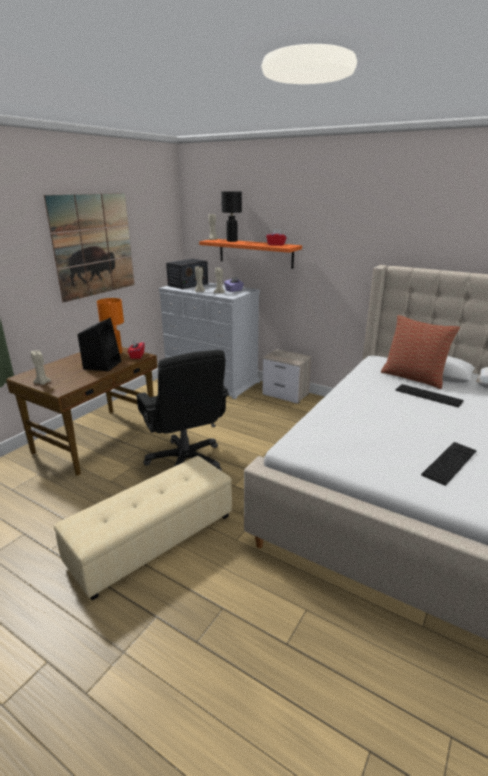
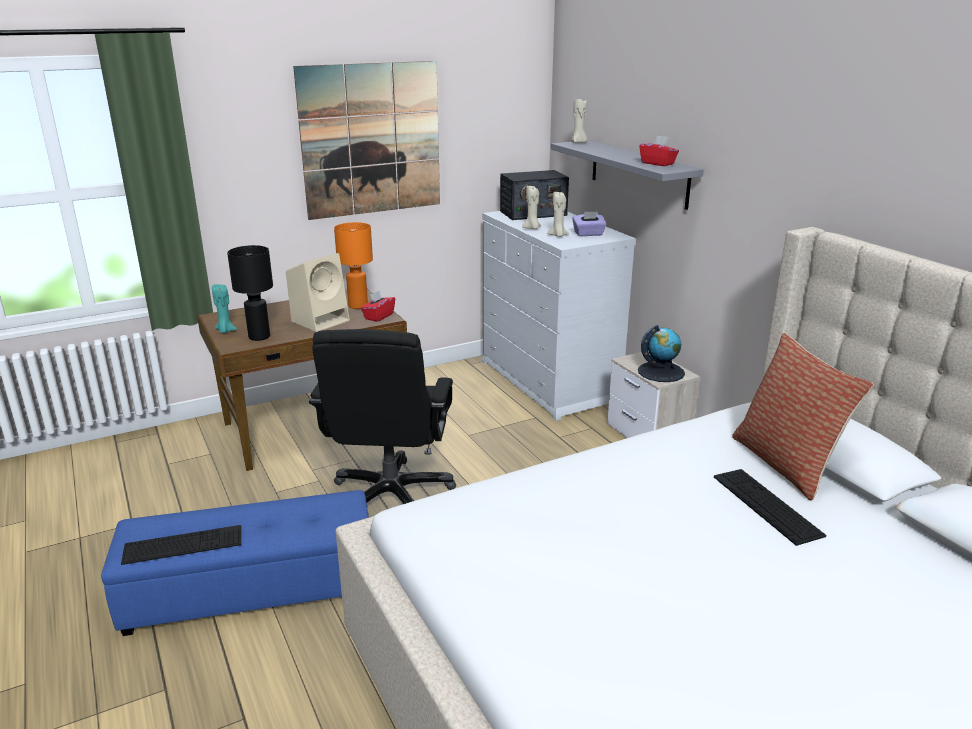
camera: 30 degrees right, 0 degrees up
(42, 383) = (225, 331): beige candle -> turquoise candle
(102, 364) = (321, 320): black speaker -> beige speaker
(153, 539) = (252, 590): beige ottoman -> blue ottoman
(231, 241) = (602, 148): black table lamp -> black table lamp (258, 337)
(255, 253) = (638, 173): orange shelf -> grey shelf
(292, 358) = (661, 372): none -> globe
(449, 462) = (627, 634): keyboard -> keyboard (183, 545)

